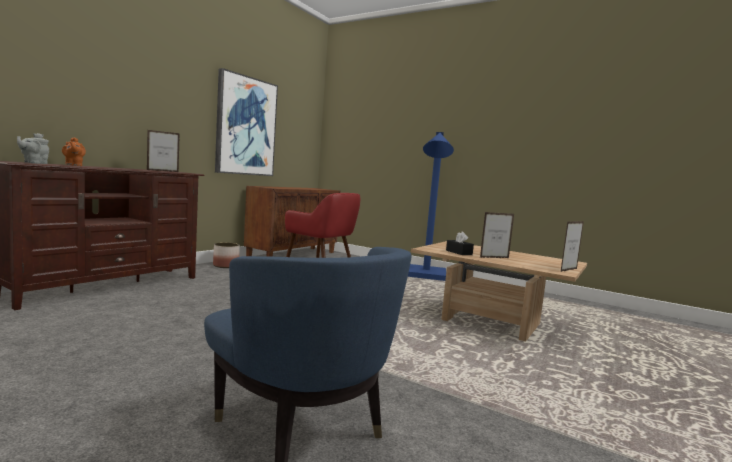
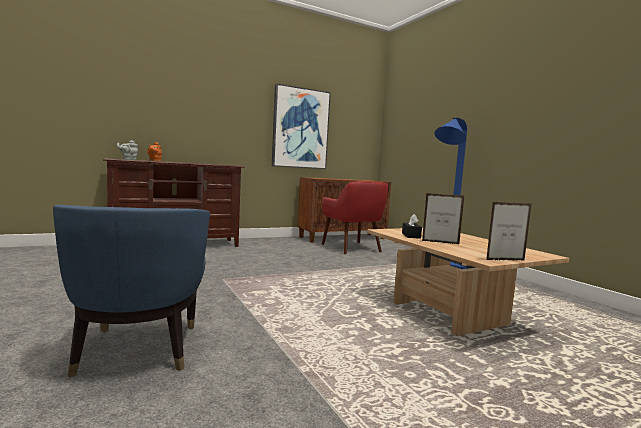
camera: 30 degrees right, 0 degrees up
(163, 171) = (215, 164): picture frame -> none
(225, 266) = (274, 241): planter -> none

